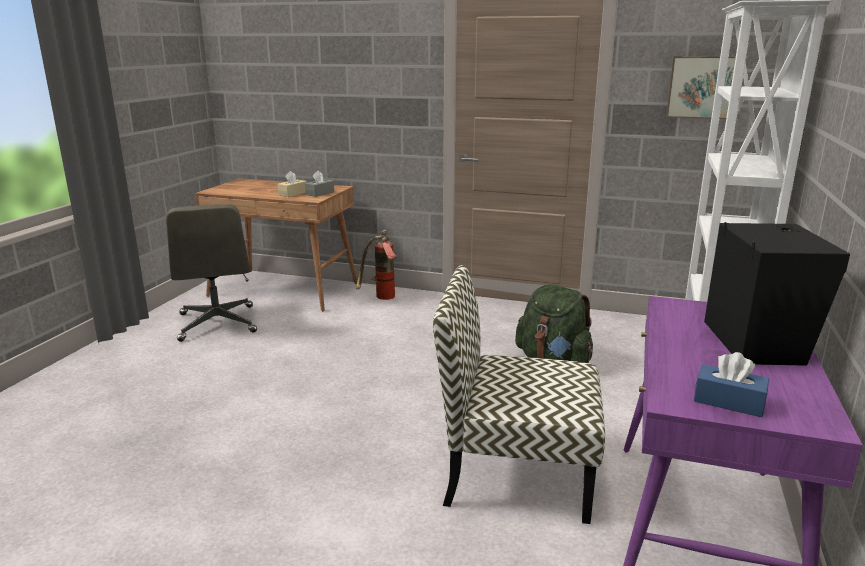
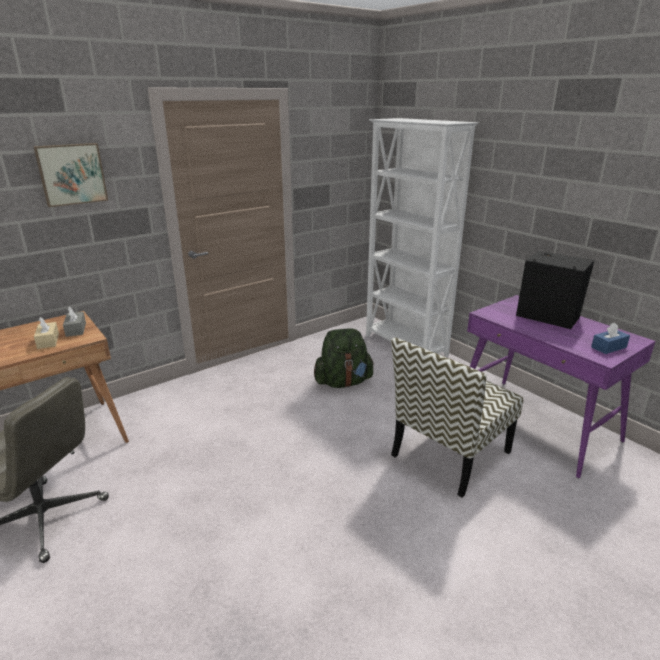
camera: 55 degrees left, 5 degrees up
(381, 298) = (153, 404): fire extinguisher -> none
(700, 87) = (340, 170): picture -> picture (71, 174)

